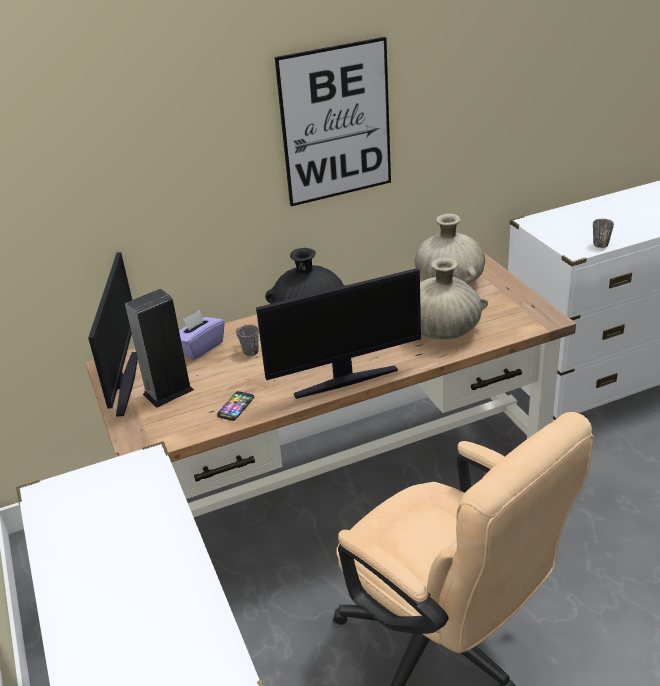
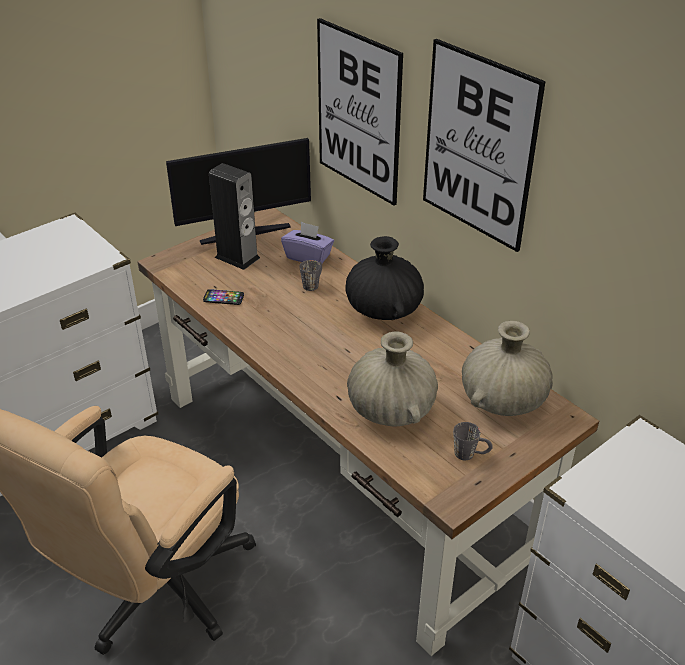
camera: 70 degrees right, 5 degrees up
(192, 178) = (358, 112): none -> picture
(345, 380) = (278, 354): monitor -> none
(602, 242) = (622, 517): grey mug -> grey mug (470, 454)

